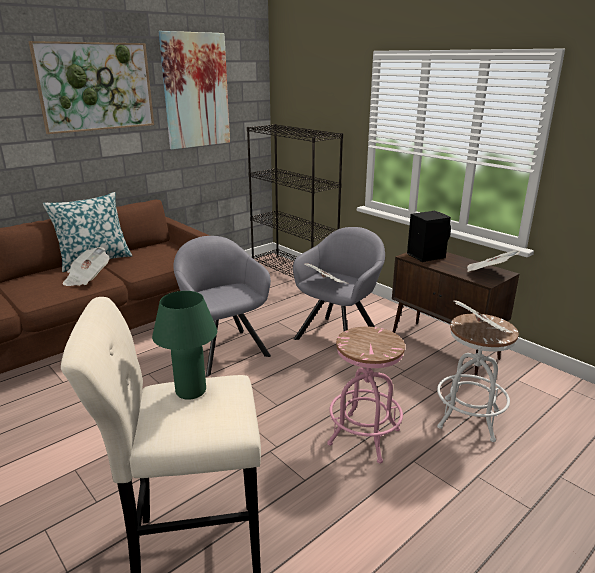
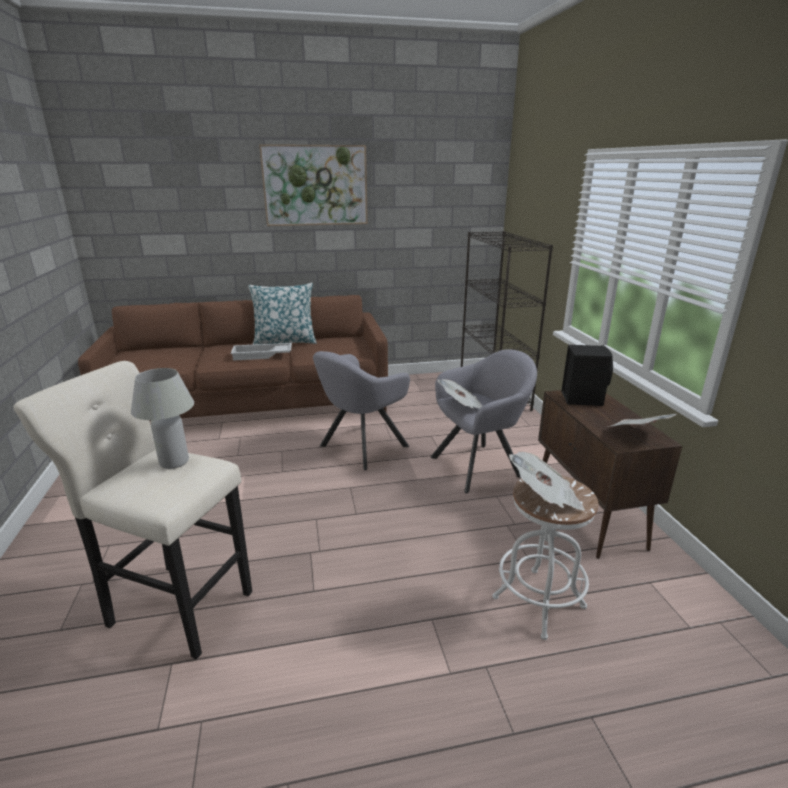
camera: 30 degrees right, 0 degrees up
(87, 279) = (262, 355): newspaper -> white tray
(191, 391) = (174, 462): green table lamp -> white table lamp
(196, 91) = (417, 192): picture -> none
(224, 349) = (360, 448): grey armchair -> grey armchair turned 135 degrees counterclockwise
(364, 437) = (406, 574): pink stool -> none

